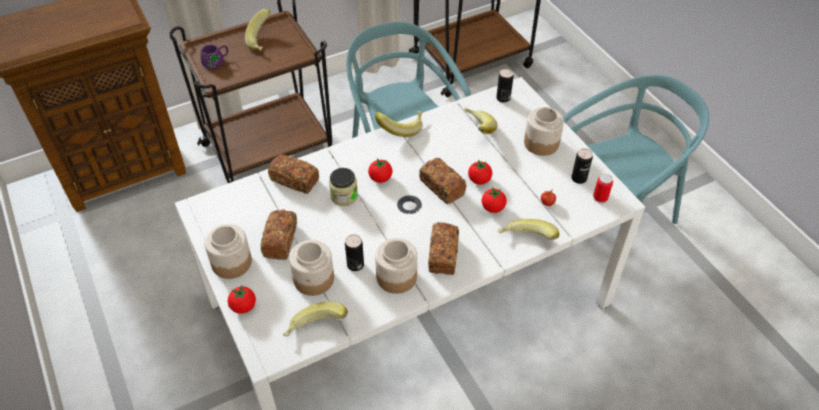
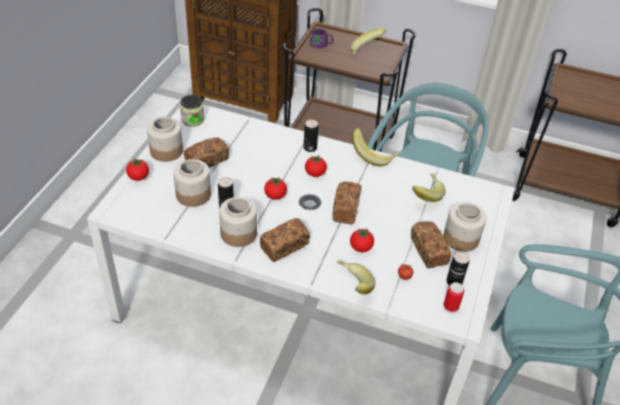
camera: 45 degrees right, 5 degrees down
(295, 180) = (263, 136): bread -> bread (428, 251)
(316, 330) = (153, 221): banana -> none
(344, 196) = (278, 166): jar -> jar (192, 120)
(479, 180) = (378, 225): tomato -> tomato (275, 196)
(503, 98) = (477, 190): can -> can (310, 148)

